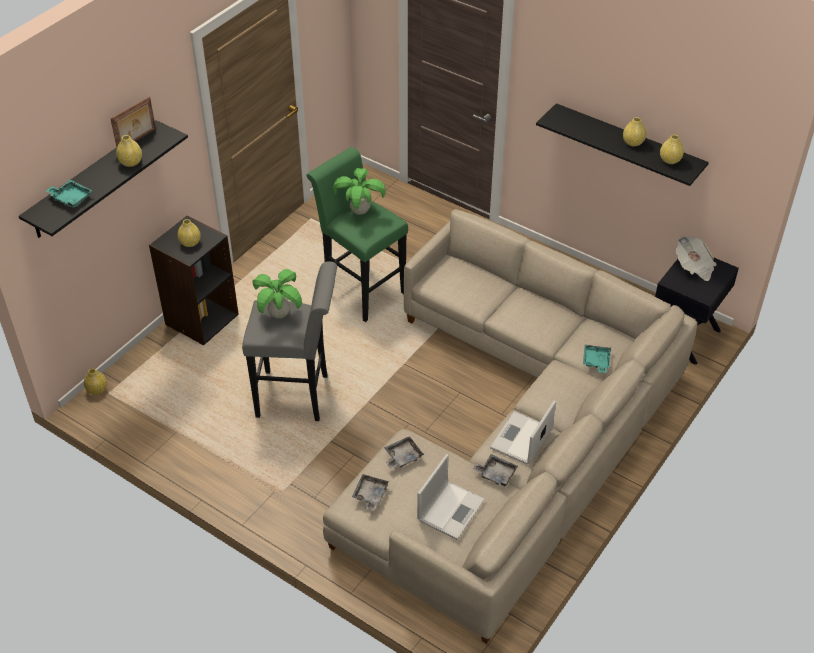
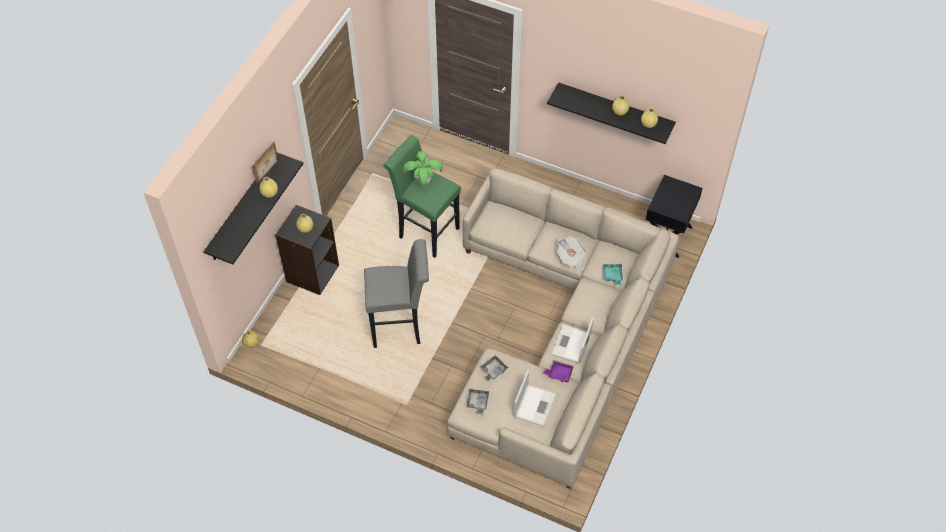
camera: 10 degrees left, 10 degrees up
(71, 198) = (236, 230): turquoise tray -> none
(279, 314) = (386, 279): potted plant -> none
(496, 474) = (559, 373): grey tray -> purple tray
(694, 267) = (671, 191): newspaper -> newspaper (572, 258)

